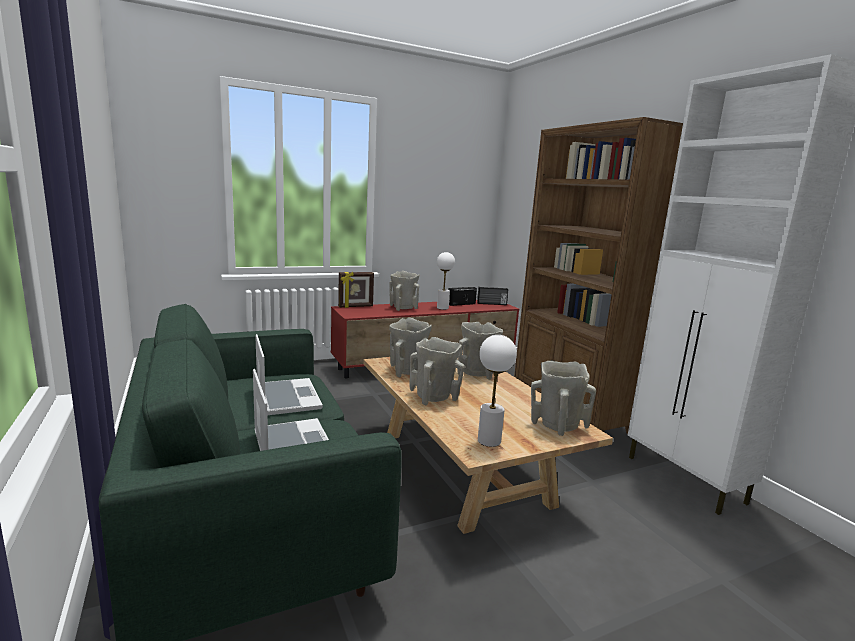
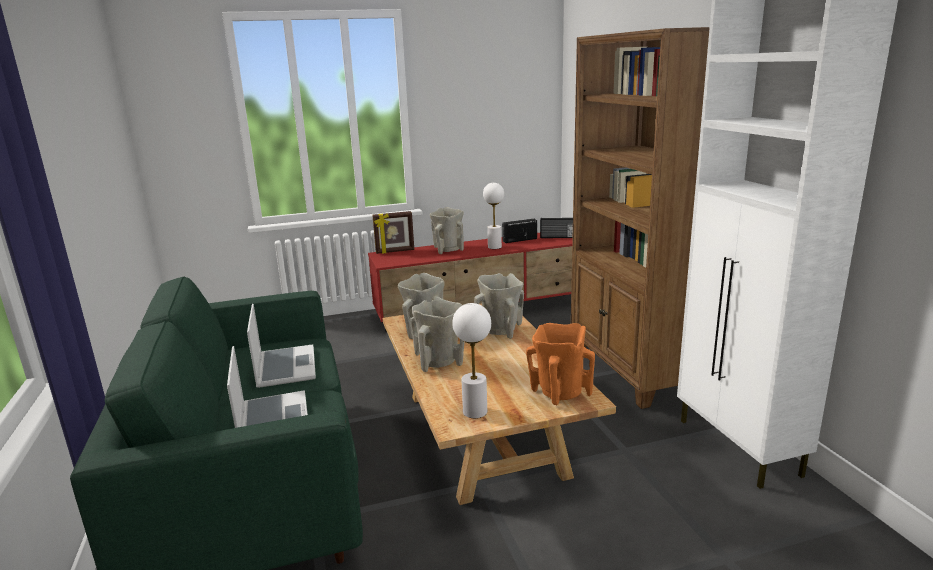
camera: 10 degrees right, 5 degrees up
(557, 425) = (559, 393): beige vase -> orange vase

